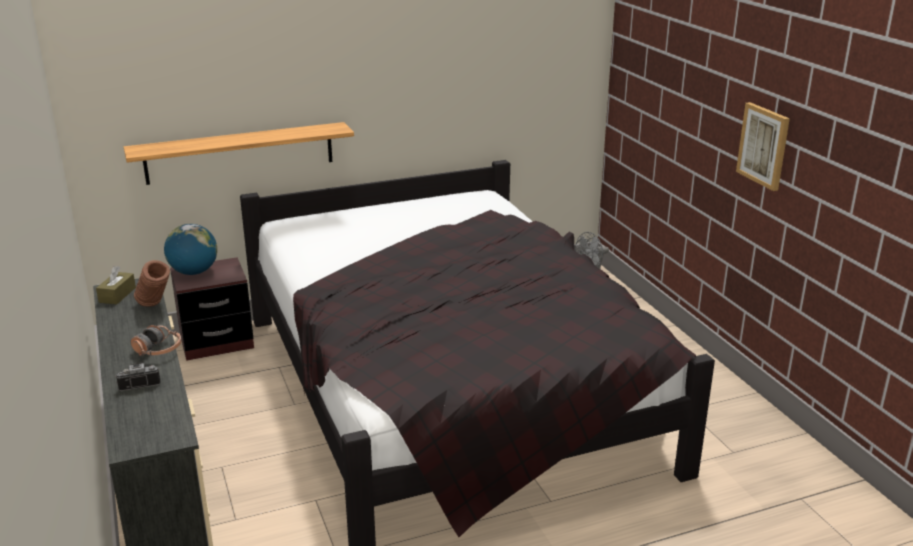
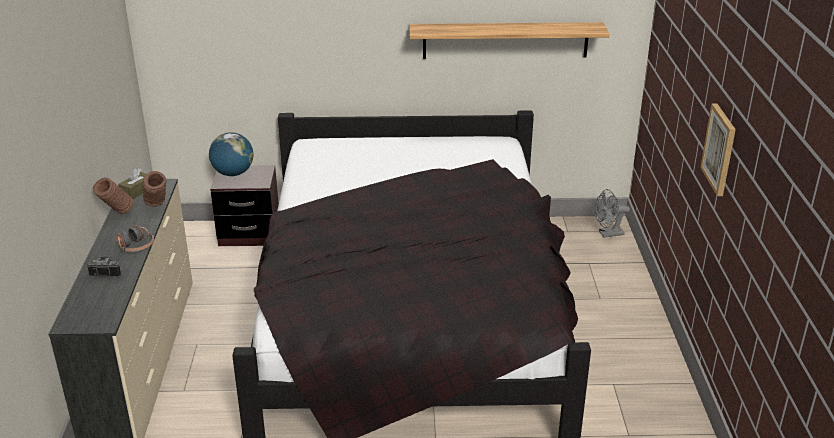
camera: 20 degrees right, 5 degrees up
(108, 322) = (117, 214): none -> brown vase
(240, 153) = (281, 77): shelf -> shelf (505, 40)

